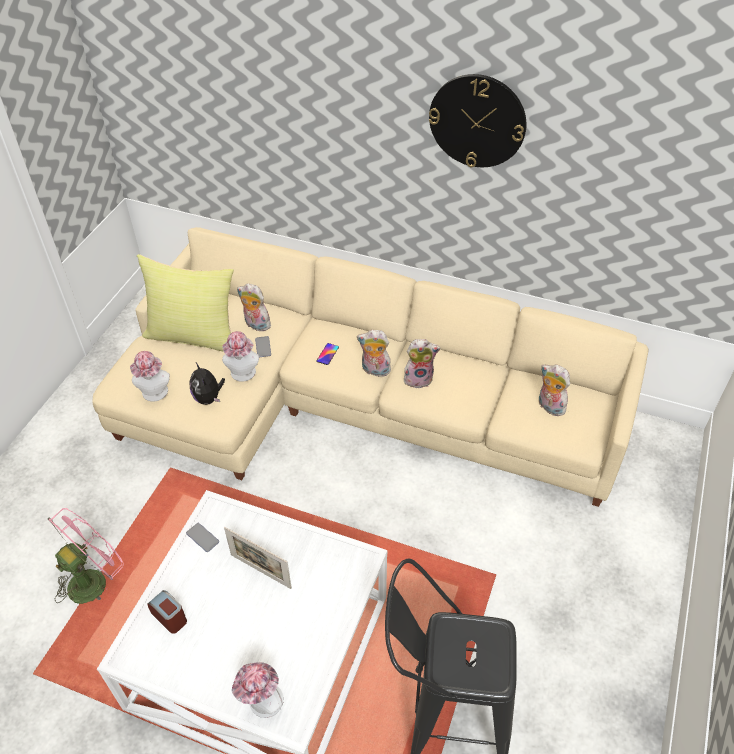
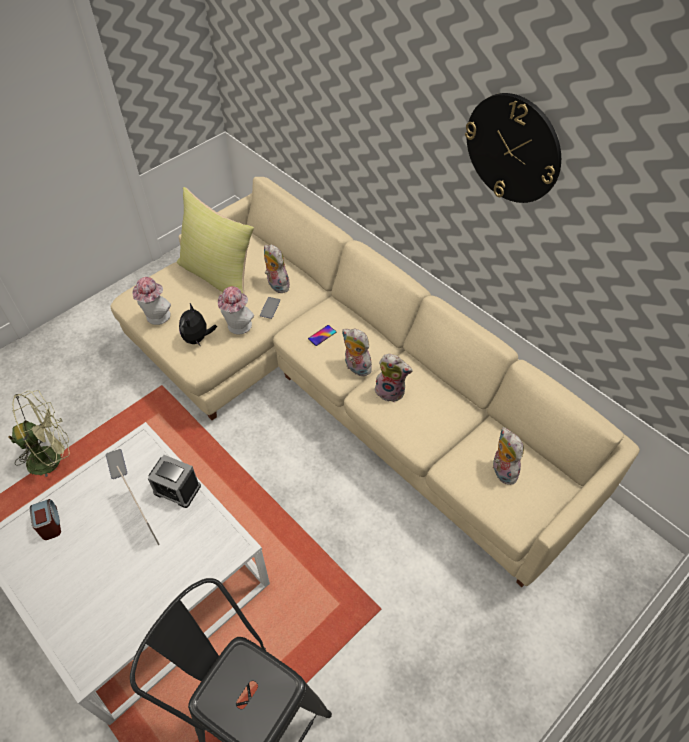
camera: 25 degrees right, 5 degrees up
(93, 579) = (52, 457): pink fan -> green fan
(262, 704) = (73, 639): hat -> none
(277, 535) = (177, 489): none -> alarm clock

